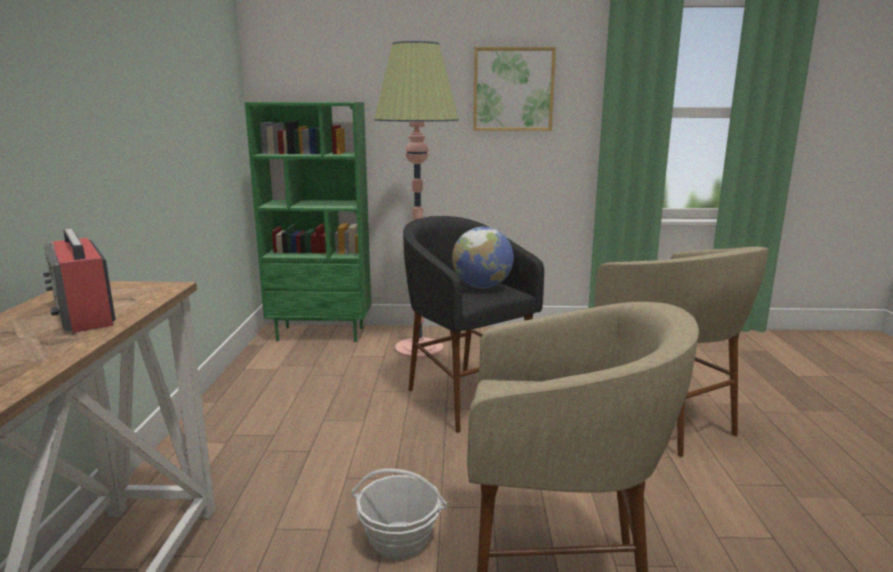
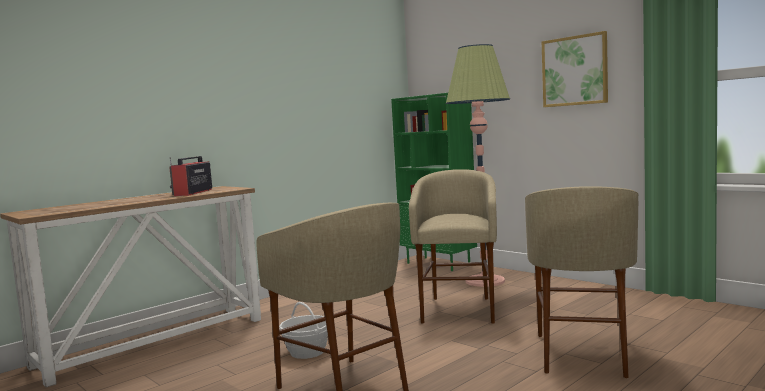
camera: 45 degrees right, 10 degrees down
(464, 399) = (459, 310): black stool -> beige stool
(482, 287) = (455, 218): globe -> none

